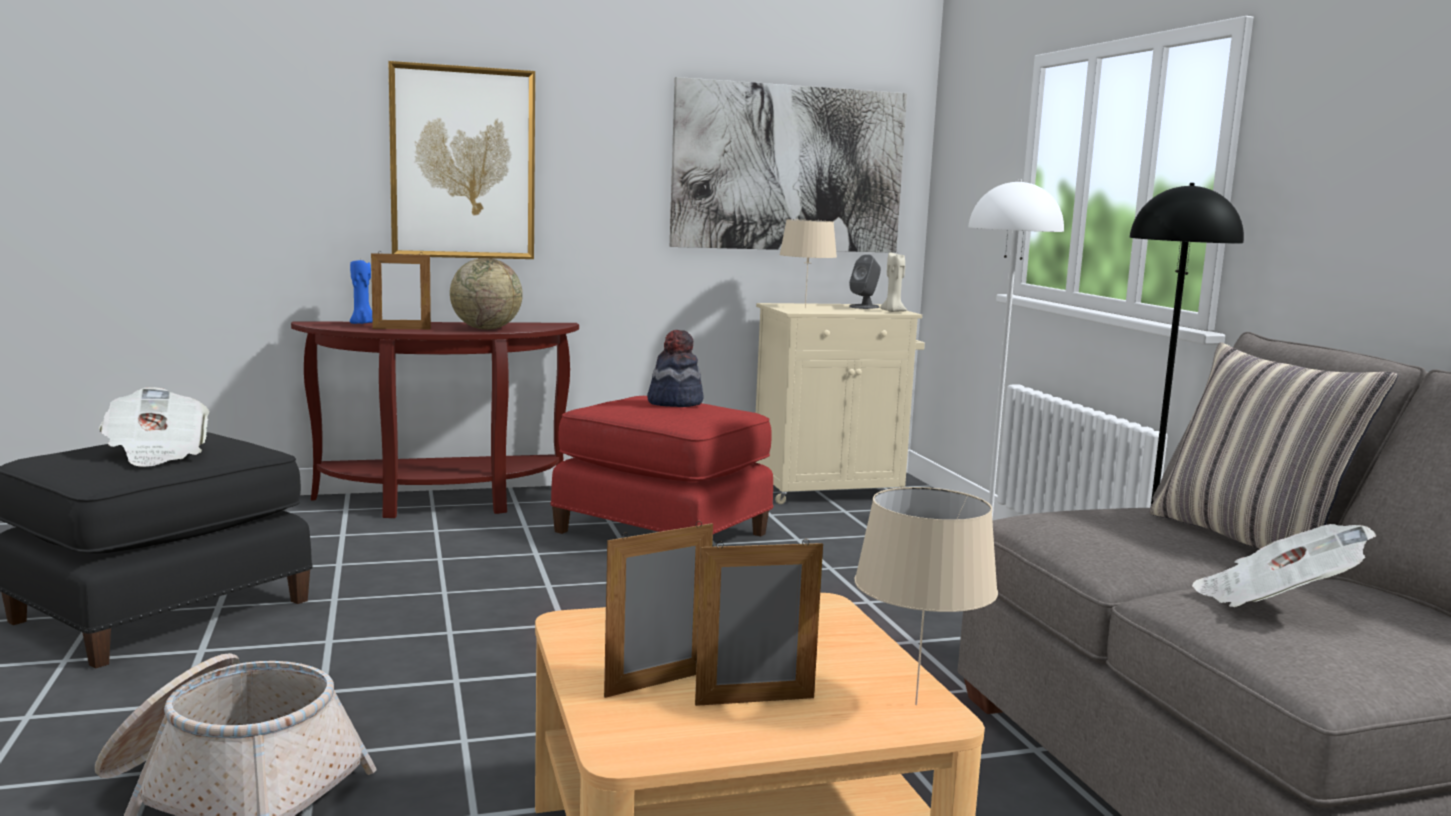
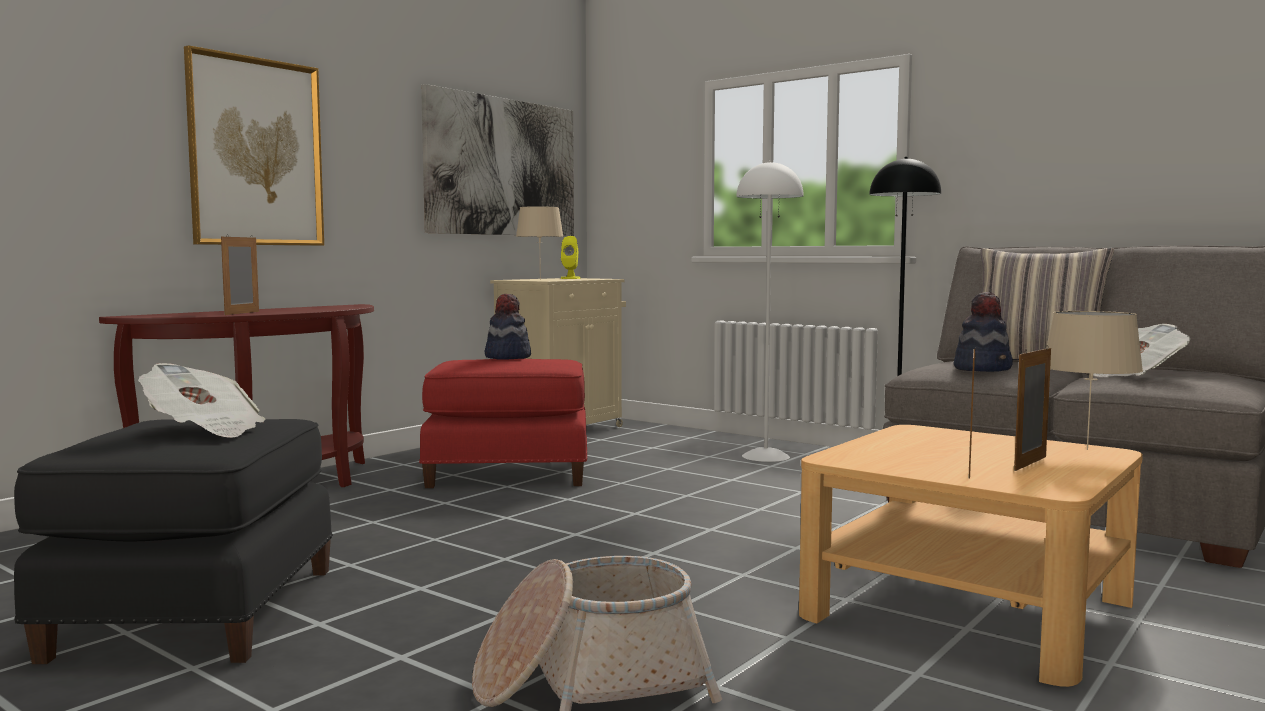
camera: 35 degrees left, 5 degrees down
(362, 323) = (183, 313): blue candle -> none
(401, 329) = (242, 313): picture frame -> picture frame turned 150 degrees clockwise
(486, 329) = (315, 309): globe -> none
(864, 307) = (570, 278): grey speaker -> yellow speaker
(892, 311) = (602, 278): beige candle -> none
(1093, 535) = (983, 369): none -> hat

